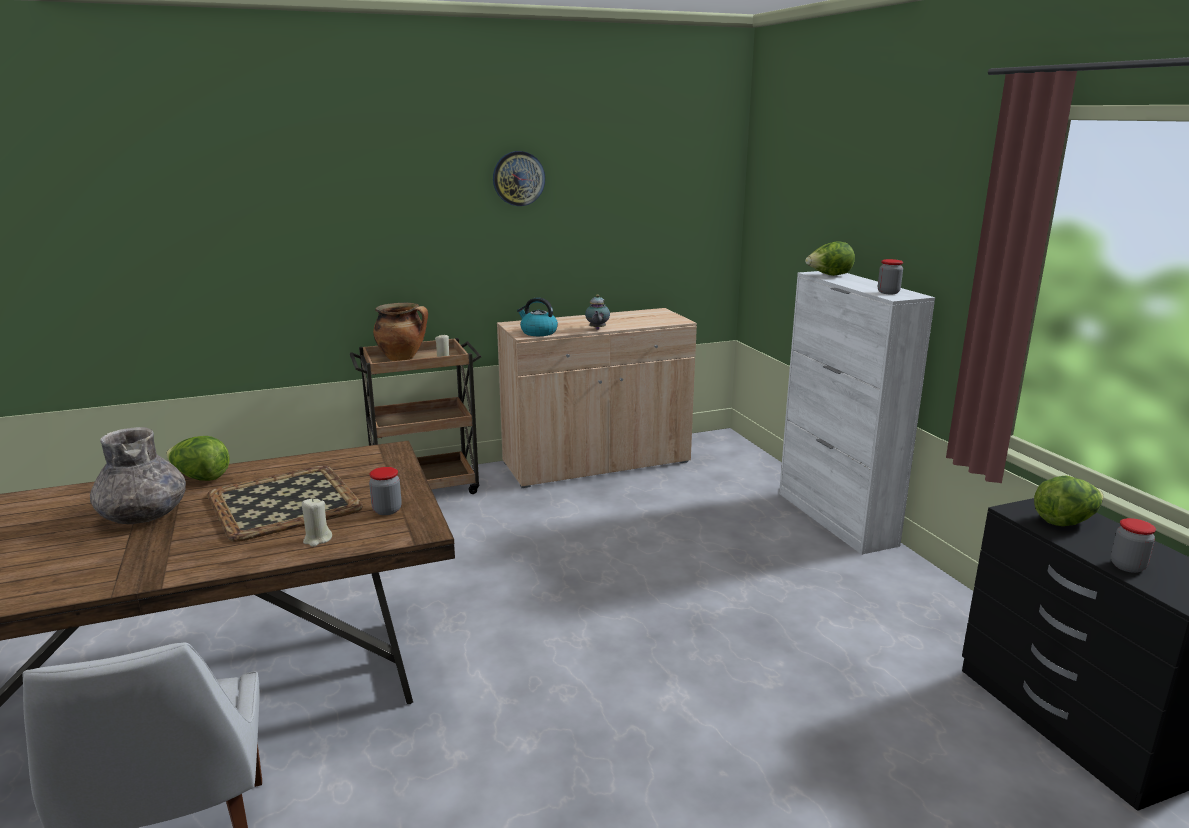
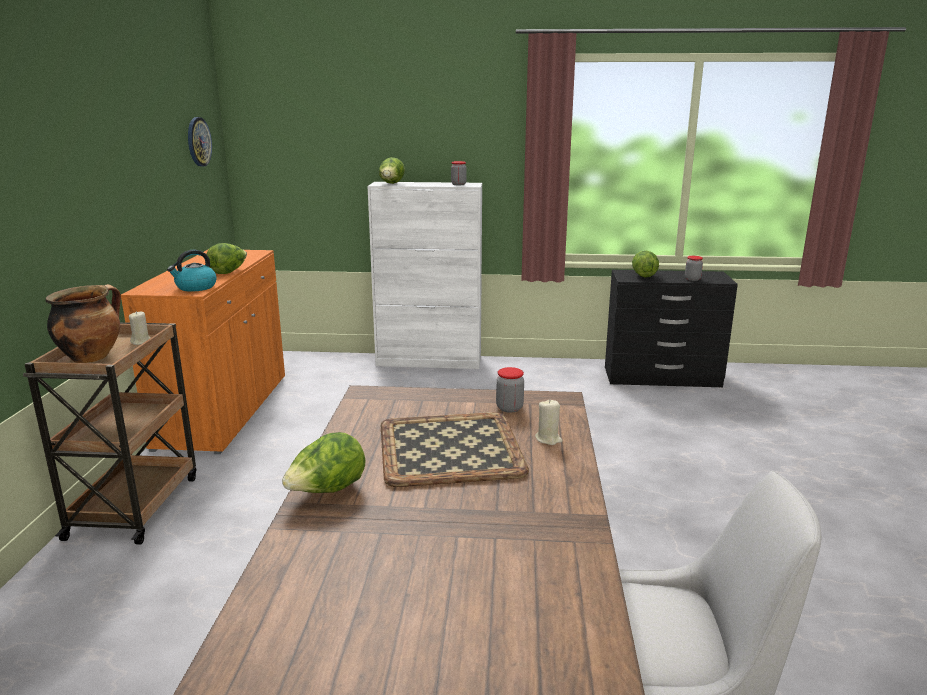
camera: 65 degrees left, 0 degrees up
(144, 515) = (409, 527): grey vase -> none
(518, 178) = (105, 125): wall clock -> wall clock (198, 142)
(596, 463) = (224, 411): beige cabinet -> orange cabinet
(597, 329) = (228, 272): teapot -> lettuce

